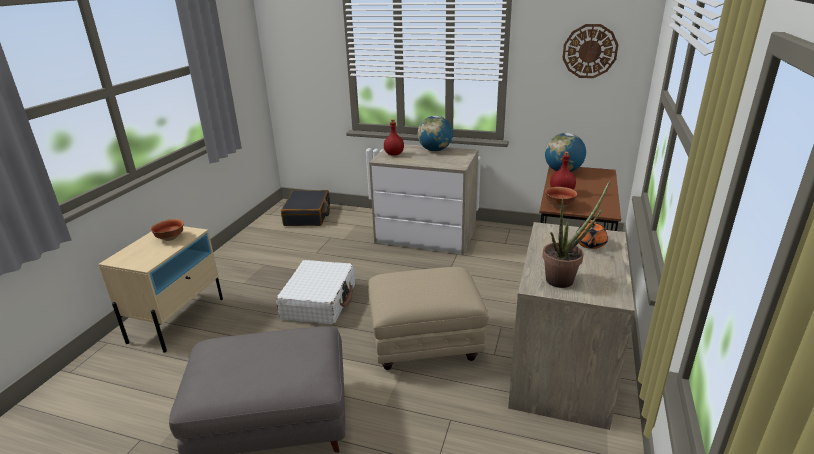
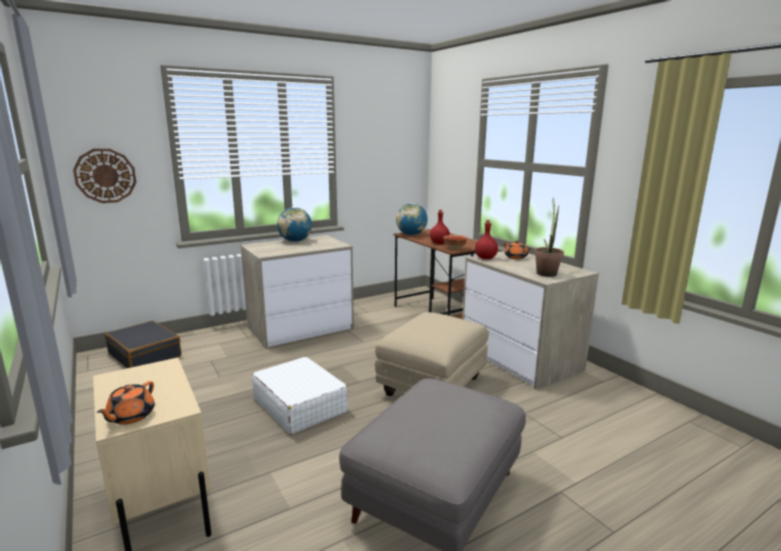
camera: 50 degrees left, 10 degrees down
(127, 257) = (130, 416): none -> orange teapot
(169, 238) = (146, 381): bowl -> none
(394, 154) = (267, 249): red bottle -> red bottle (485, 258)
(589, 51) = (391, 145): wall clock -> wall clock (105, 176)

